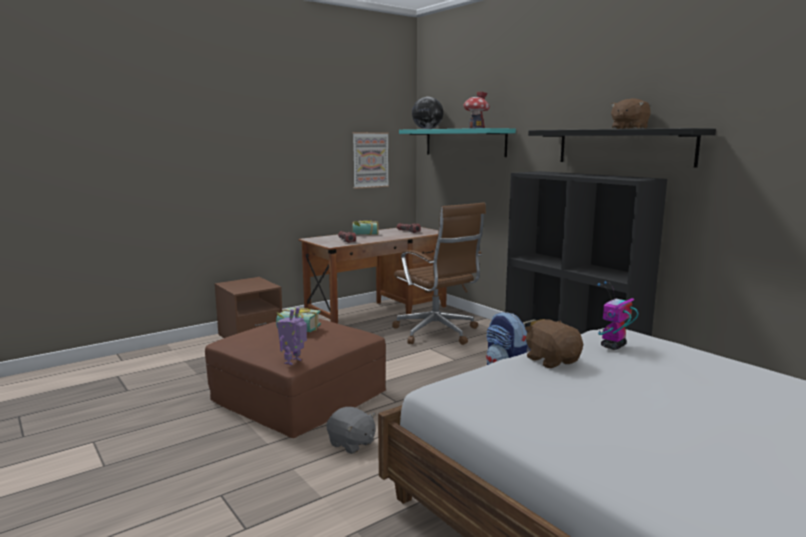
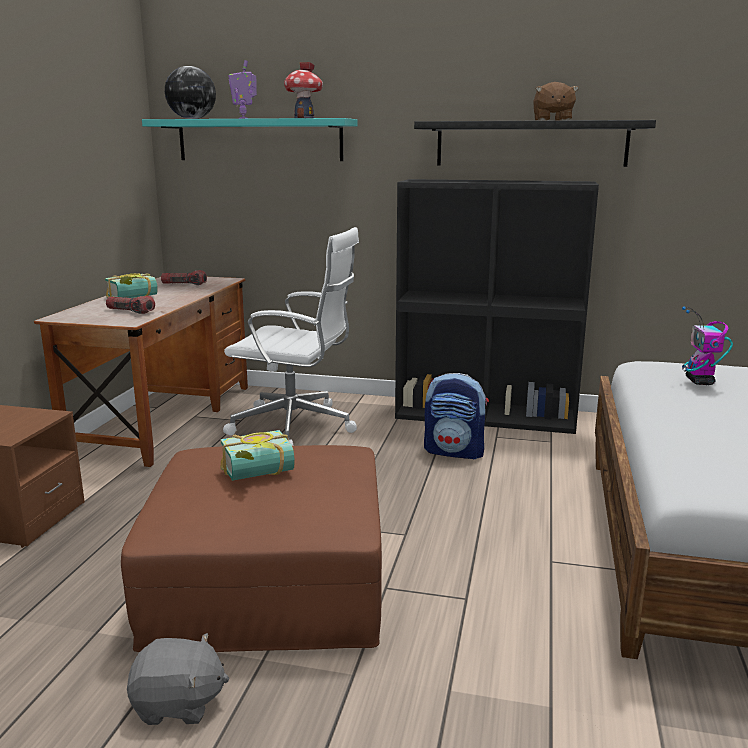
camera: 40 degrees left, 5 degrees up
(293, 362) = (352, 523): toy robot -> toy robot (244, 118)
(351, 444) = (455, 615): grey plush toy -> grey plush toy (178, 704)
(370, 160) = (105, 171): picture -> none
(437, 333) = (296, 426): brown office chair -> white office chair
(552, 360) = (693, 413): brown plush toy -> none

